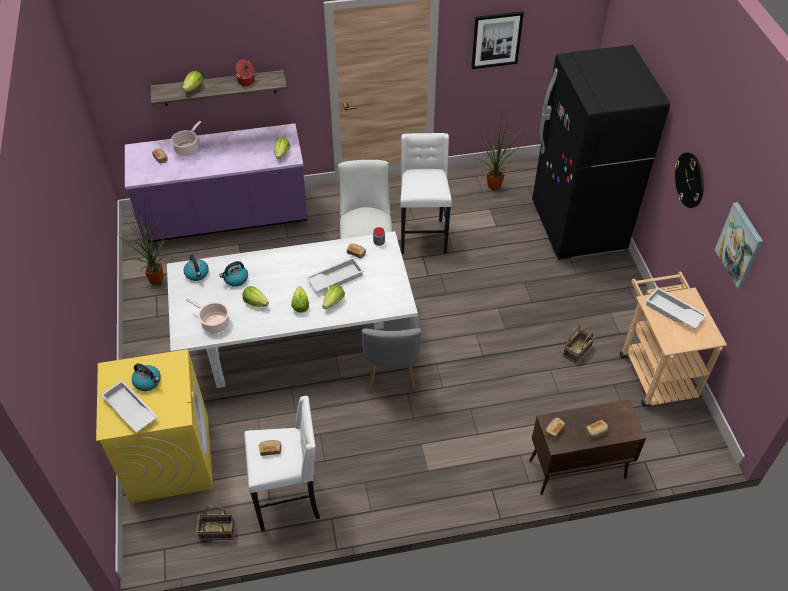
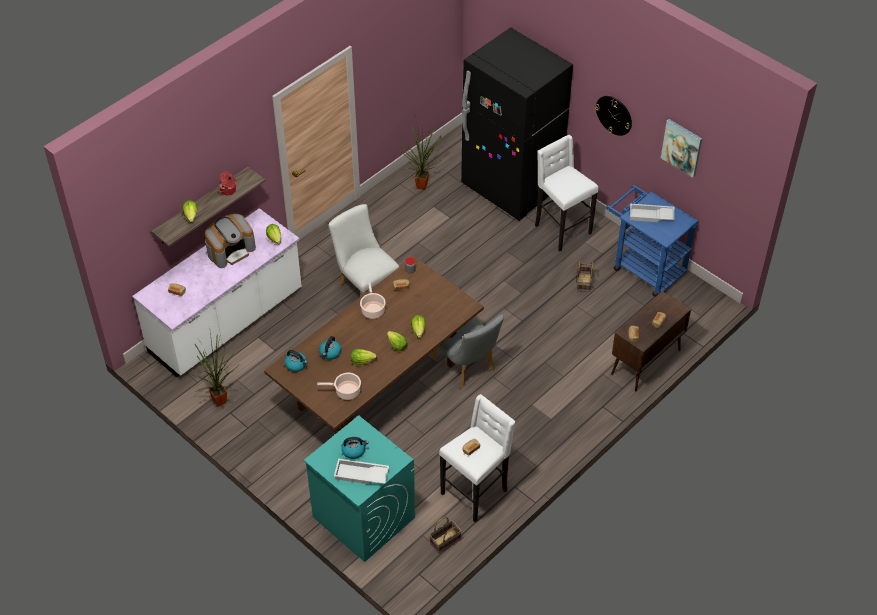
camera: 35 degrees left, 0 degrees up
(169, 457) = (363, 517): yellow washing machine -> turquoise washing machine
(187, 148) = (191, 272): cooking pot -> cooking pot (373, 310)
(226, 219) = (227, 323): purple counter -> white counter
(237, 146) = (231, 250): none -> coffee machine
(297, 341) = (378, 385): white dining table -> brown dining table
(335, 278) = (403, 313): white tray -> none
(422, 236) = (400, 254): white stool -> white stool (561, 229)
(496, 40) = (393, 64): picture -> none
(654, 369) = (644, 267): beige cart -> blue cart

